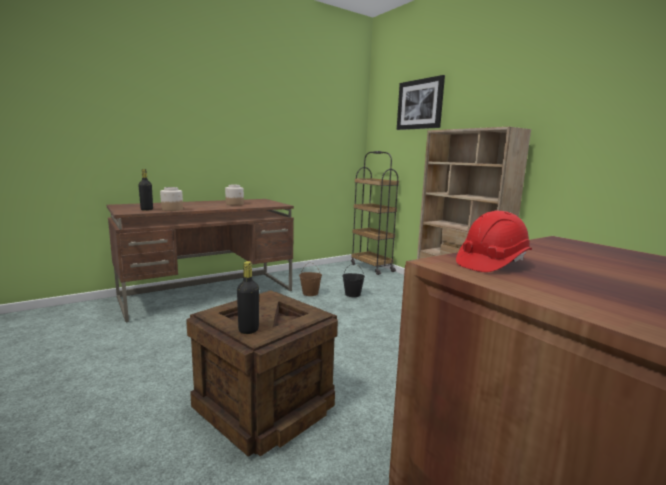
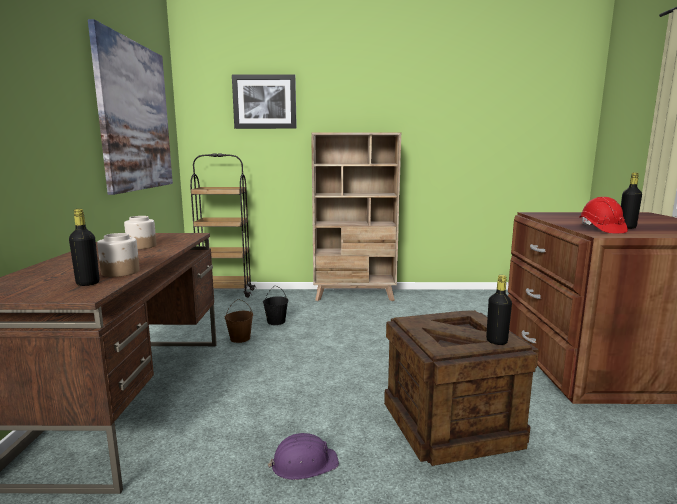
camera: 55 degrees left, 0 degrees up
(173, 359) = (304, 463): none -> purple hard hat
(304, 122) = (135, 117): none -> picture
(556, 275) = (627, 227): none -> black bottle

